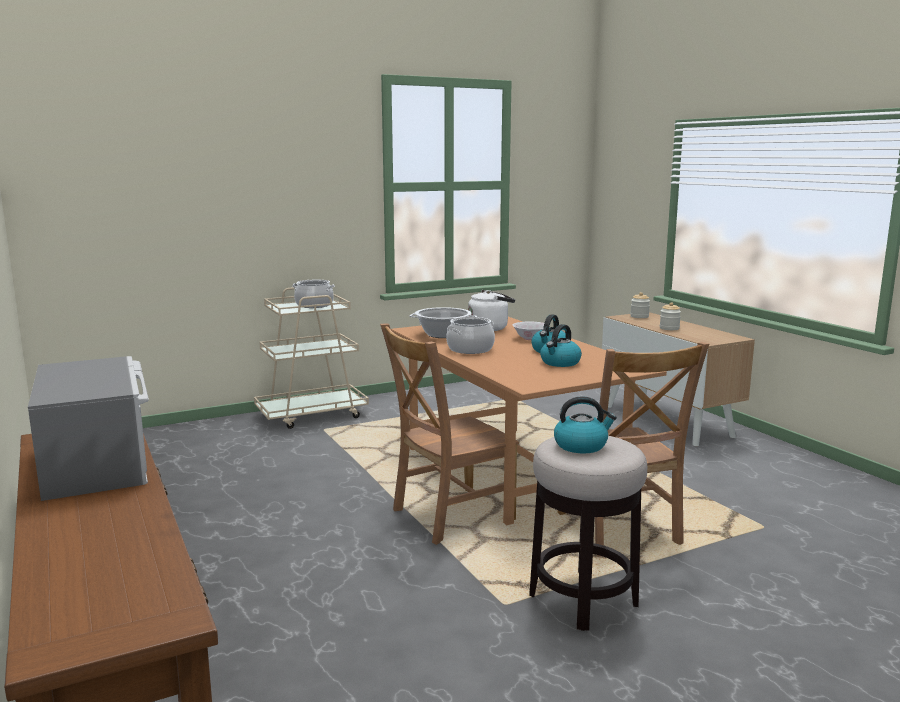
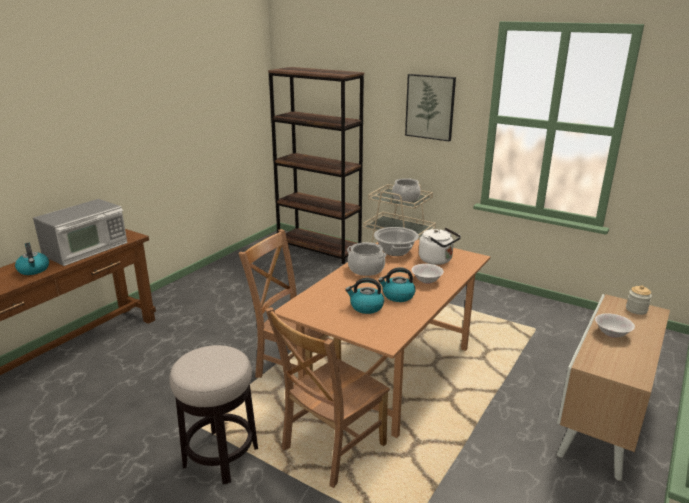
camera: 60 degrees right, 10 degrees up
(165, 436) = (319, 249): none -> brown bookcase
(309, 182) = (430, 107): none -> picture
(581, 445) = (208, 359): kettle -> kettle (34, 270)
(669, 328) = (612, 334): jar -> white bowl

